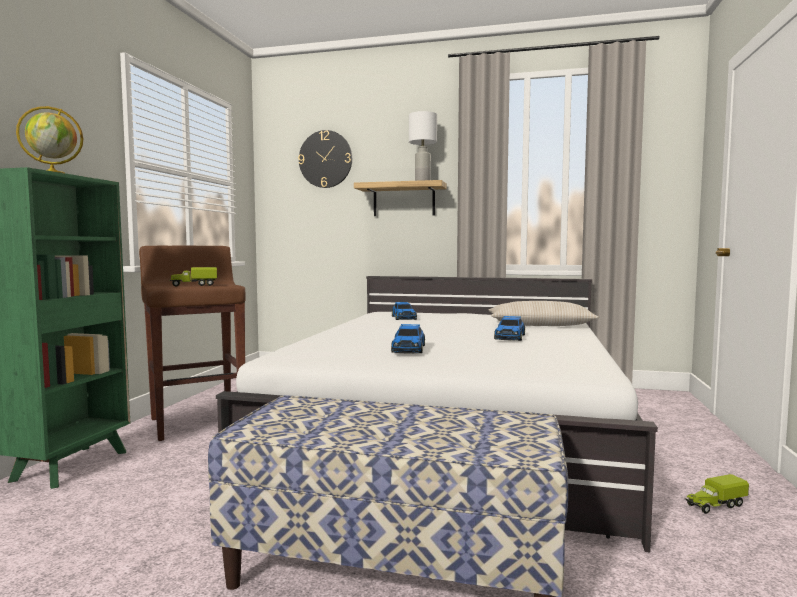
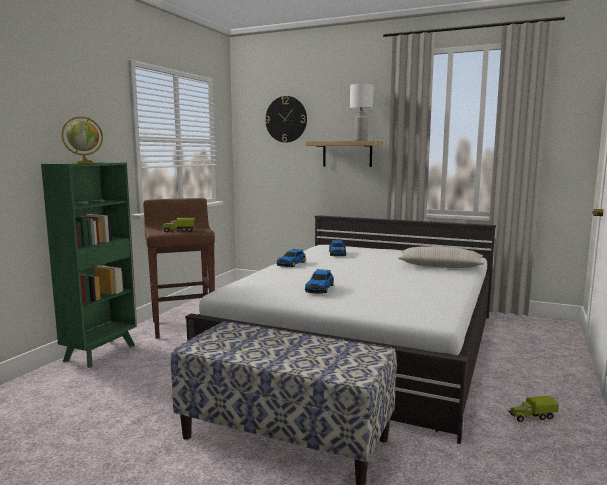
camera: 10 degrees right, 5 degrees up
(510, 337) = (404, 279): toy car -> toy car (291, 264)

